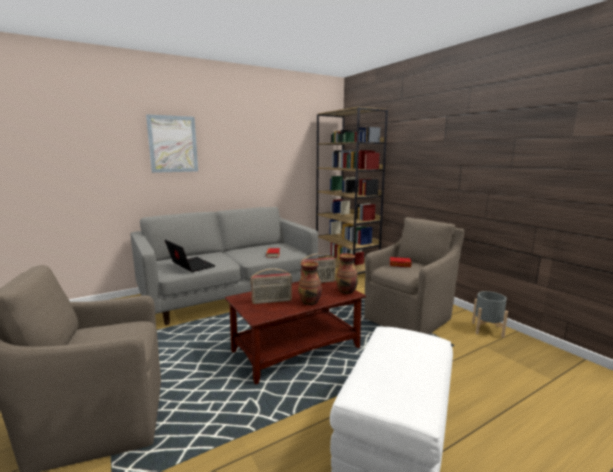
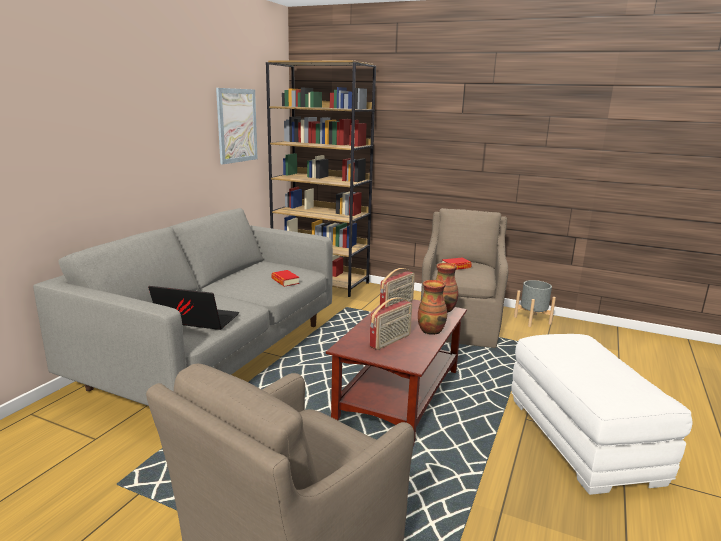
camera: 35 degrees left, 5 degrees up
(173, 144) = (85, 112): picture -> picture (237, 125)

